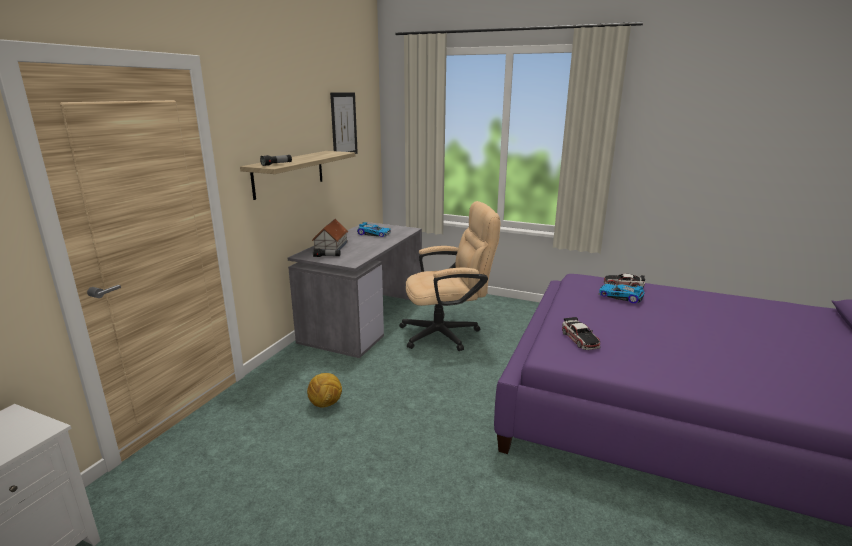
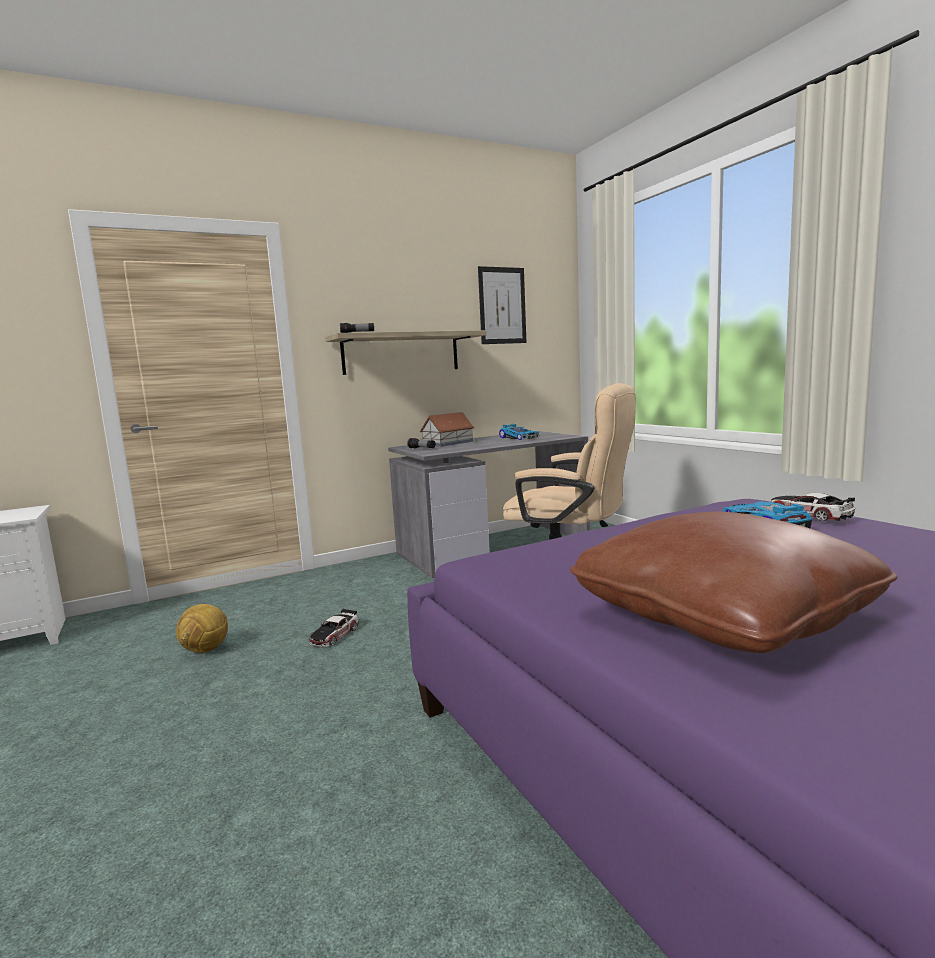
camera: 40 degrees right, 10 degrees down
(326, 404) = (337, 606): football -> football (206, 650)
(580, 339) = (565, 554): toy car -> toy car (334, 635)
(695, 360) = (721, 617): none -> brown pillow

